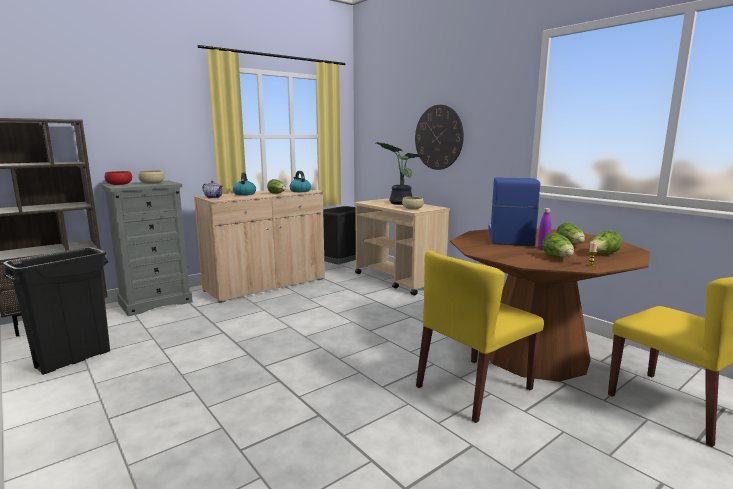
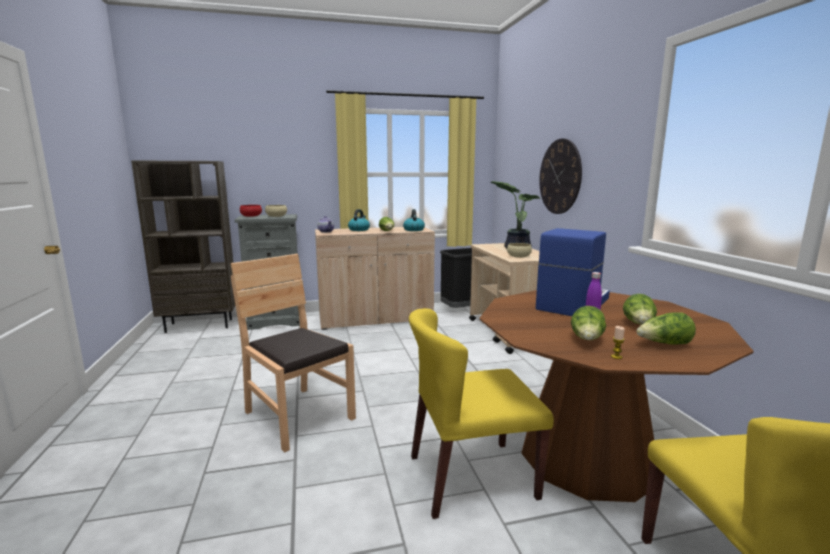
camera: 25 degrees right, 0 degrees up
(74, 359) = (178, 359): black trash can -> none
(282, 381) = (298, 416): none -> brown chair

